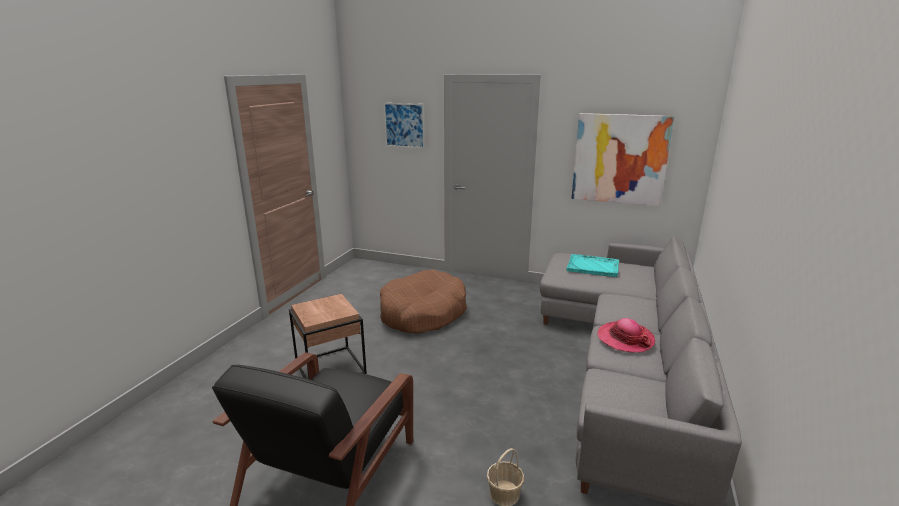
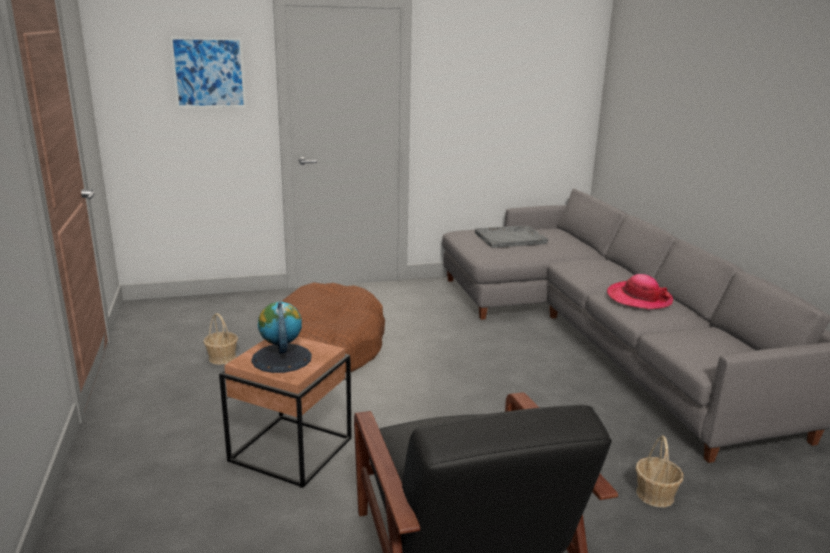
camera: 35 degrees left, 0 degrees up
(320, 309) = (281, 358): none -> globe
(361, 304) = (222, 358): none -> basket
(593, 267) = (511, 238): turquoise tray -> grey tray
(619, 159) = (510, 104): picture -> none

